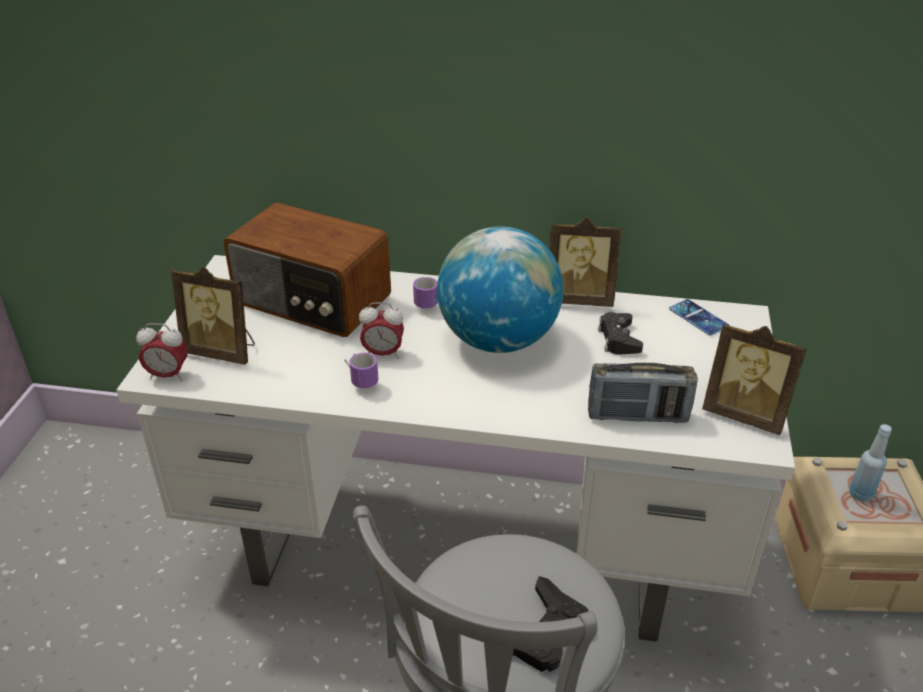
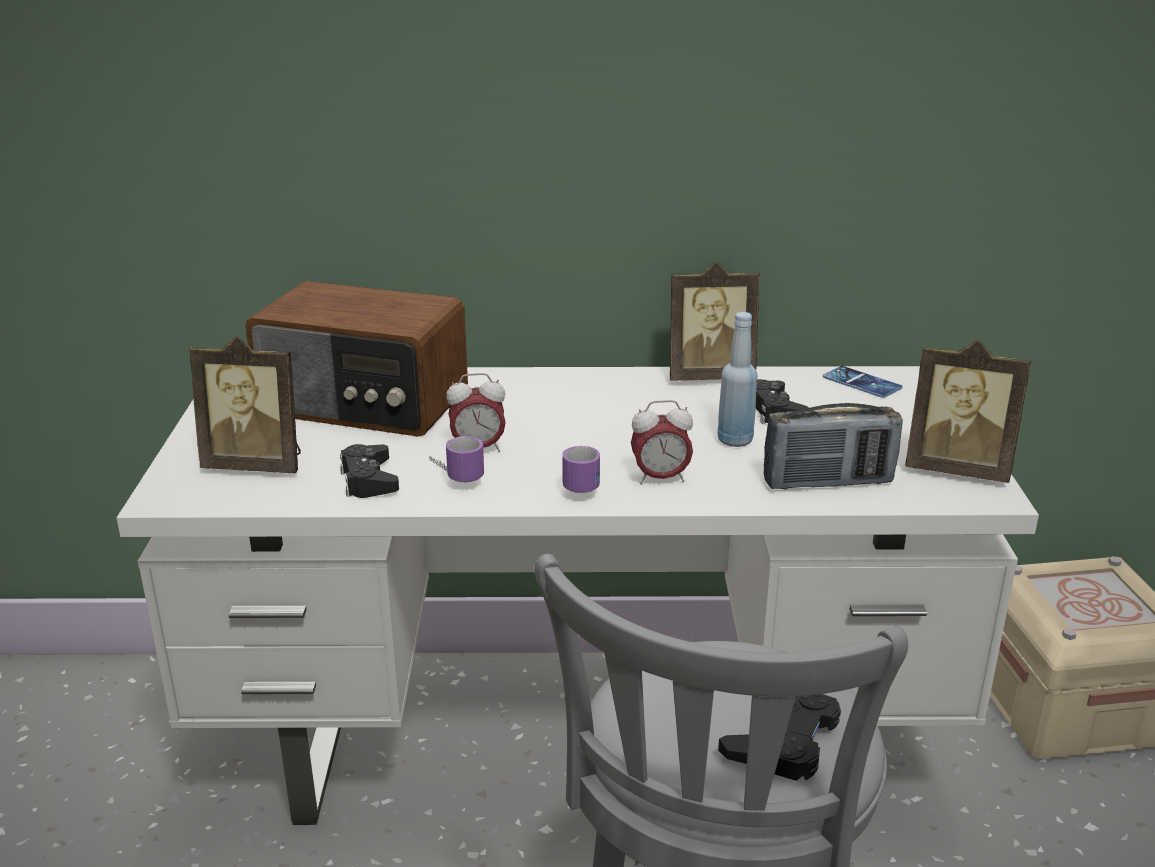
camera: 10 degrees left, 10 degrees down
(168, 375) = (187, 495): alarm clock -> alarm clock (660, 478)
(297, 375) = (369, 480): none -> black game controller
(428, 300) = (517, 391): mug -> mug (579, 483)
(498, 340) = (623, 423): globe -> none
(860, 494) = (1078, 599): blue bottle -> blue bottle (734, 440)

